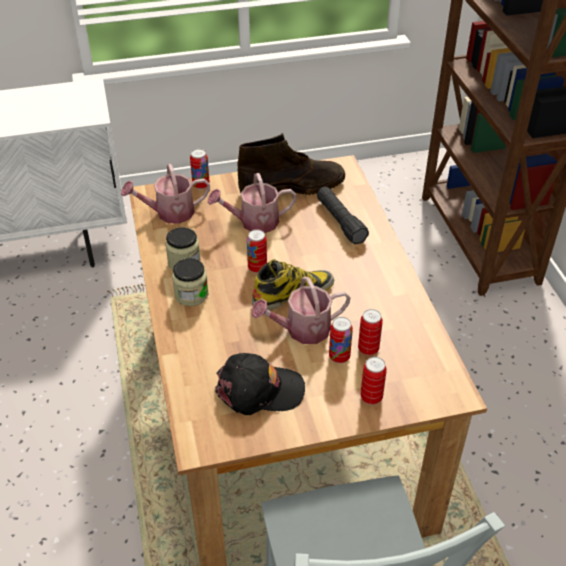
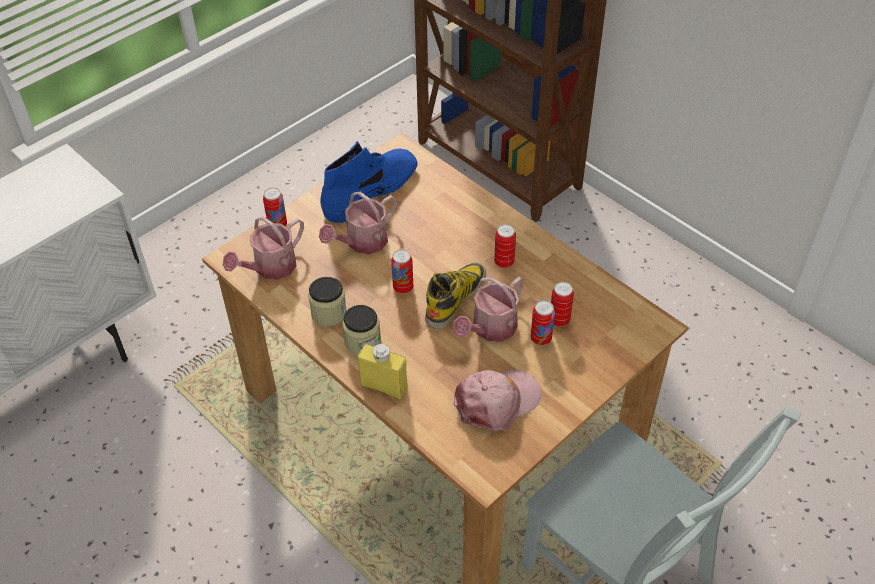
camera: 30 degrees left, 5 degrees up
(179, 335) = (384, 386): none -> yellow bottle
(259, 390) = (497, 402): black cap -> pink cap
(293, 187) = (371, 190): brown boot -> blue boot
(340, 222) = (443, 208): black flashlight -> none
(371, 397) = (594, 362): can -> can (504, 262)

